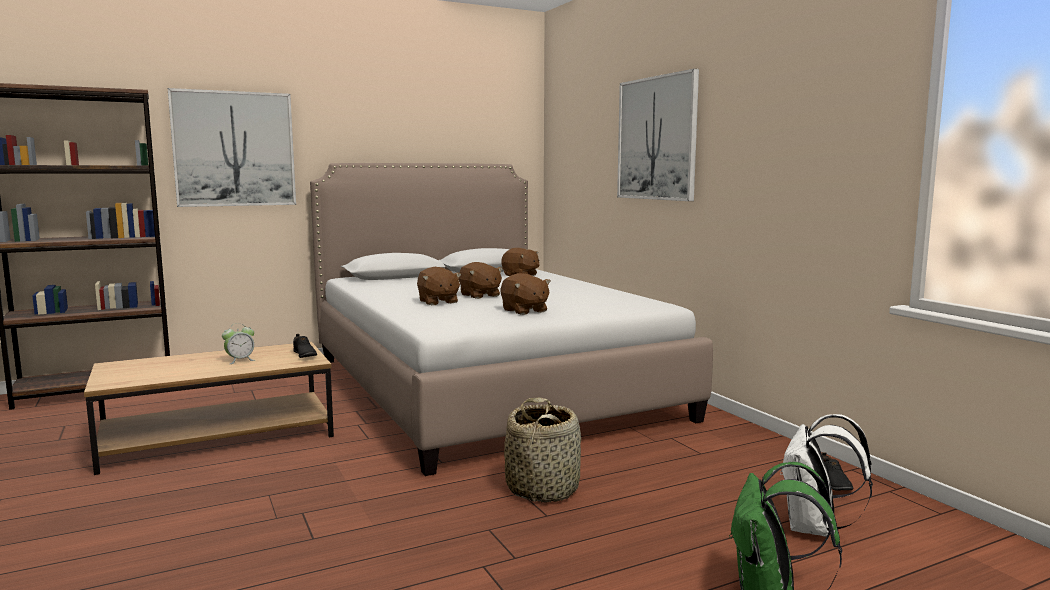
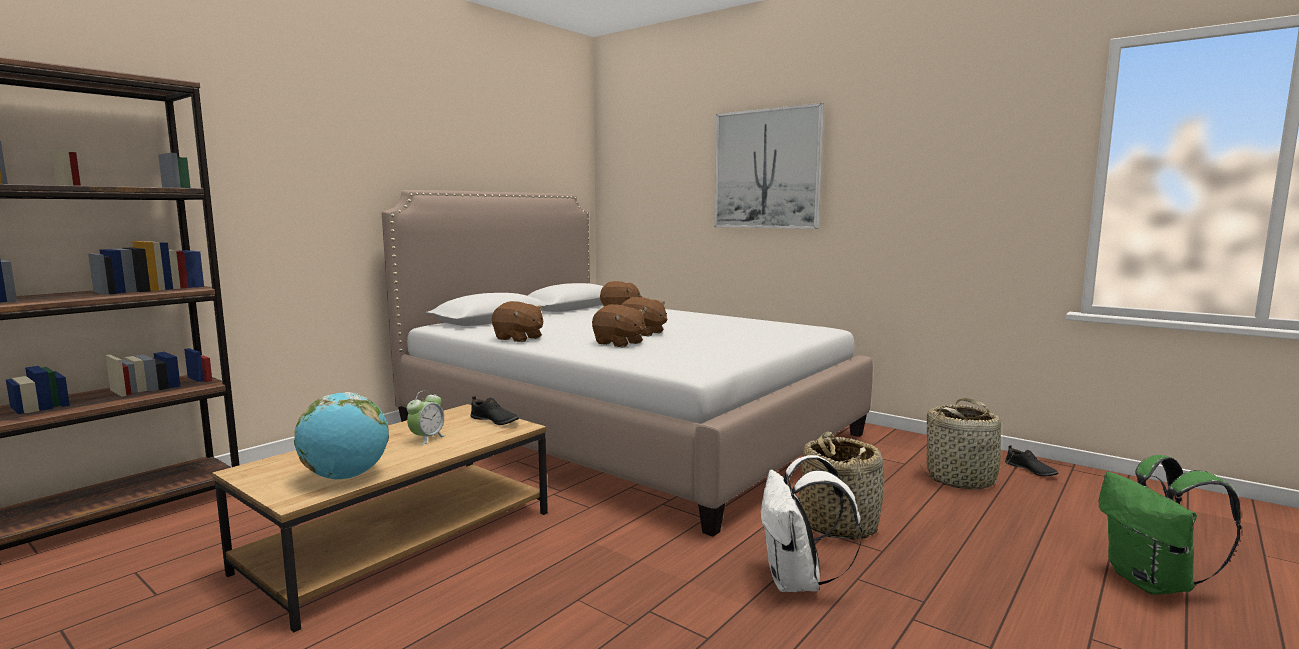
camera: 25 degrees left, 0 degrees up
(152, 376) = (346, 477): none -> globe
(234, 149) = (286, 170): picture -> none
(524, 311) = (727, 344): brown plush toy -> brown plush toy (518, 338)
(736, 476) = (961, 479): none -> basket
(814, 528) = (1079, 512): white backpack -> white backpack (798, 582)

